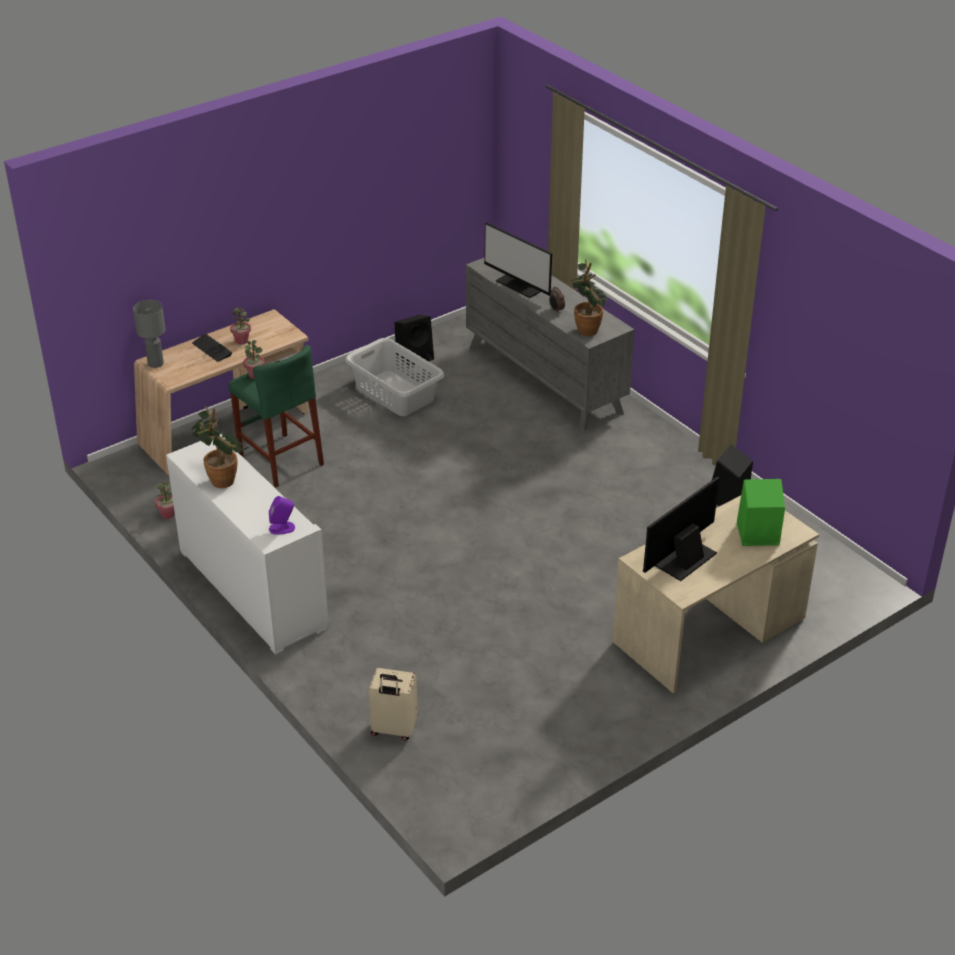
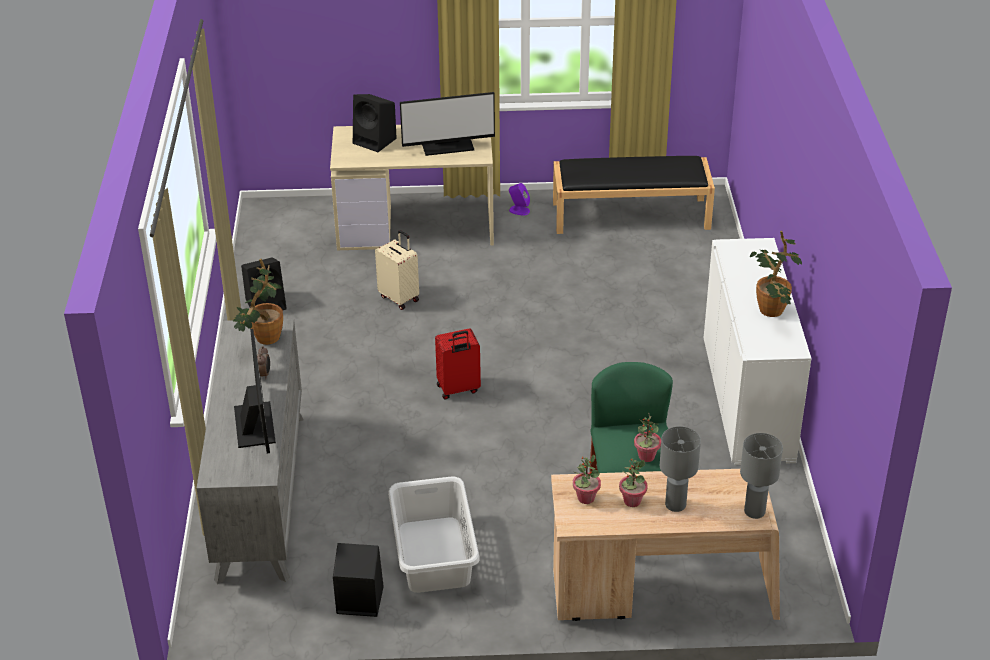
camera: 145 degrees left, 0 degrees up
(168, 514) = (788, 510): potted plant -> potted plant (585, 498)
(212, 349) = (675, 504): keyboard -> grey table lamp
(282, 528) = (744, 251): purple speaker -> purple speaker (519, 210)
(393, 730) = (707, 256): beige suitcase -> beige suitcase (400, 298)
(494, 497) = (458, 389): none -> red suitcase
(515, 749) = (631, 215): none -> black bench
(756, 534) = (375, 141): green speaker -> black speaker

